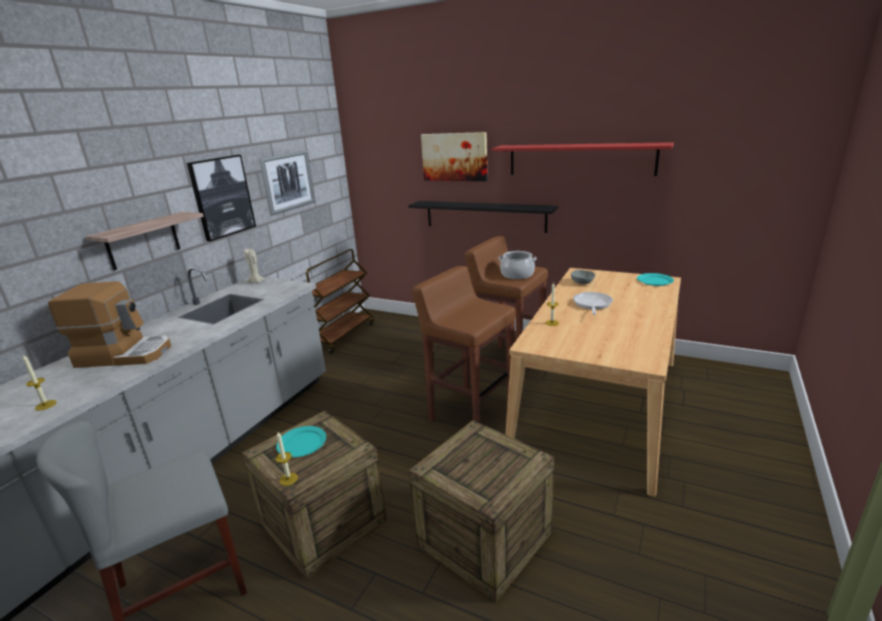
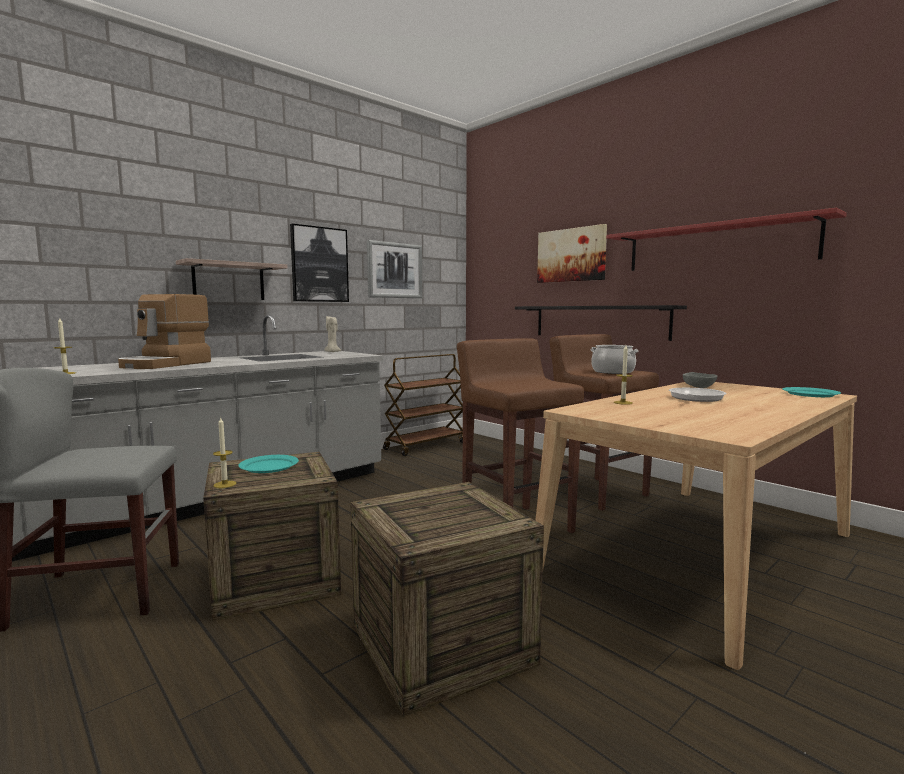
camera: 20 degrees right, 15 degrees down
(125, 354) = (166, 364): coffee machine -> coffee machine turned 90 degrees clockwise

